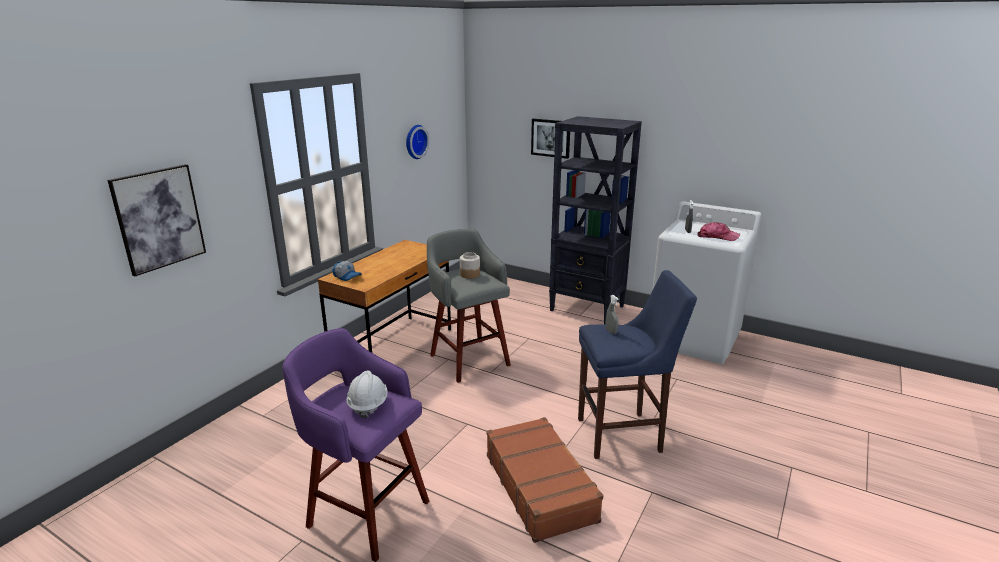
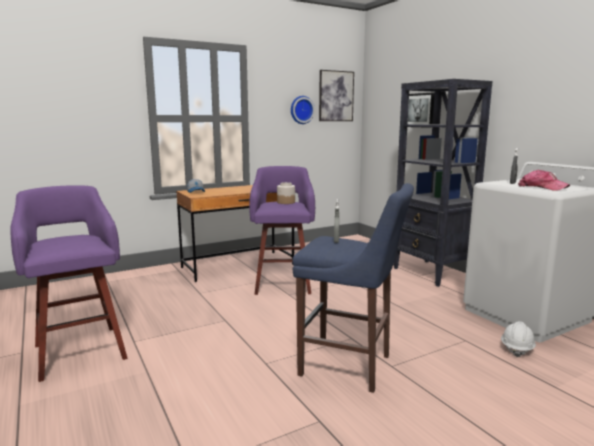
camera: 30 degrees right, 10 degrees down
(159, 218) = (54, 116): picture -> picture (336, 96)
(368, 404) = (71, 242): white hard hat -> white hard hat (517, 348)
(468, 359) = (283, 283): grey stool -> purple stool
(540, 486) = (221, 379): brown suitcase -> none

